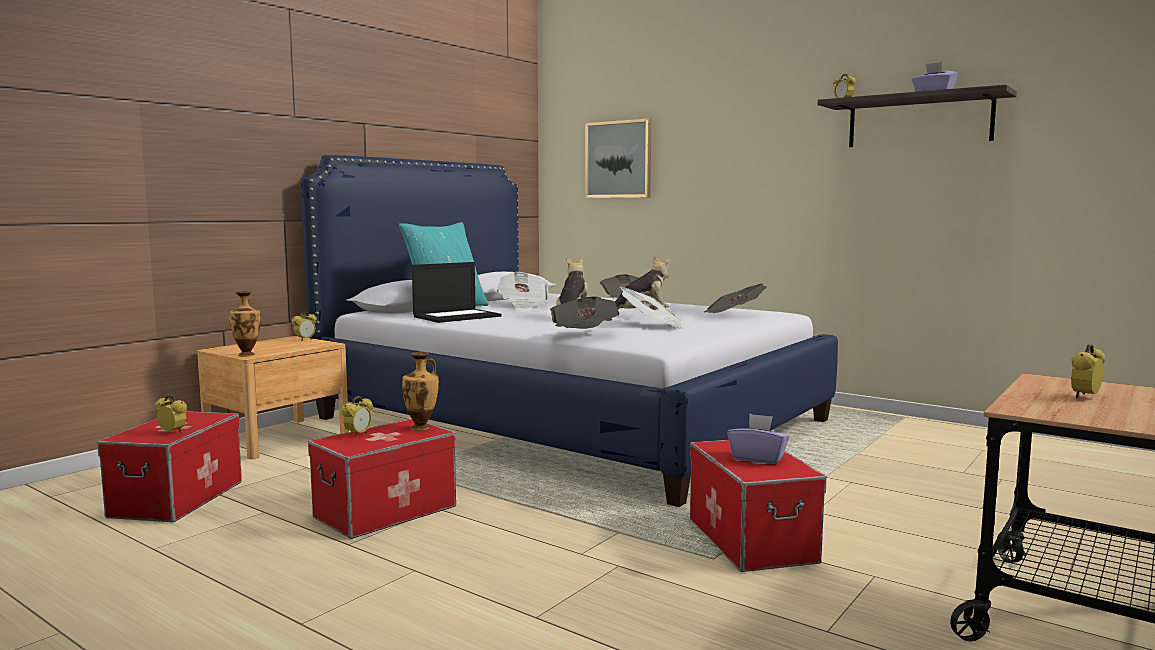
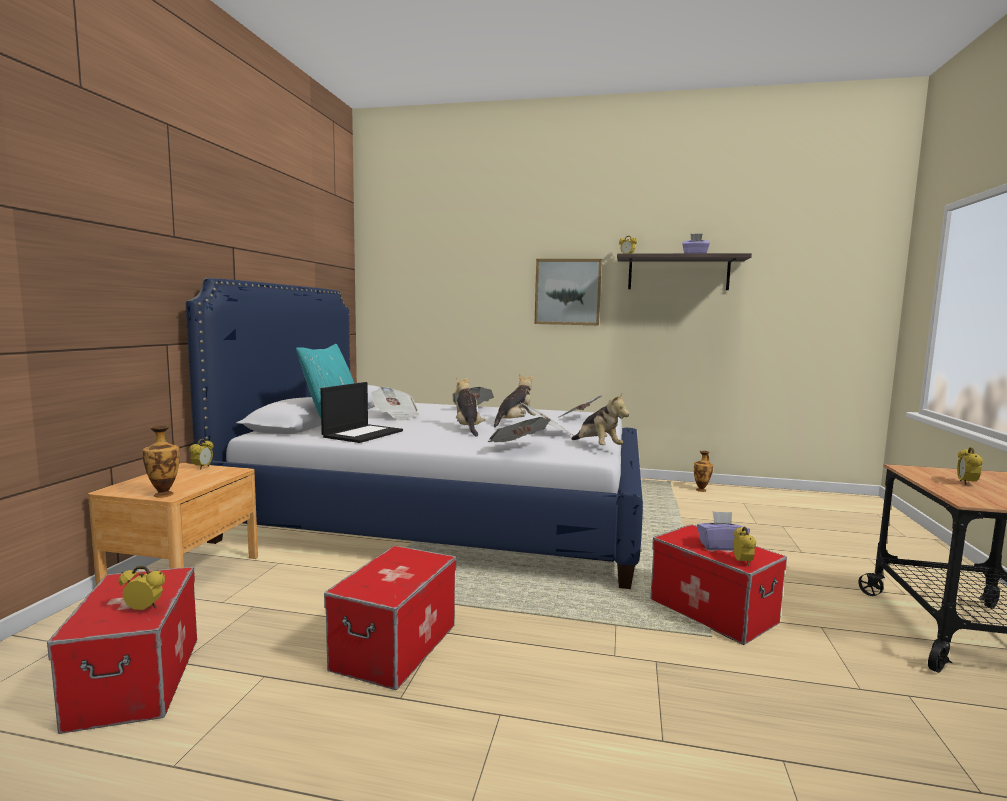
camera: 25 degrees left, 0 degrees up
(358, 435) = (368, 575): alarm clock -> alarm clock (742, 563)
(421, 428) = (419, 556): vase -> vase (701, 490)
(618, 159) = (435, 289): picture -> picture (567, 292)
(680, 339) = (597, 447): none -> plush toy

